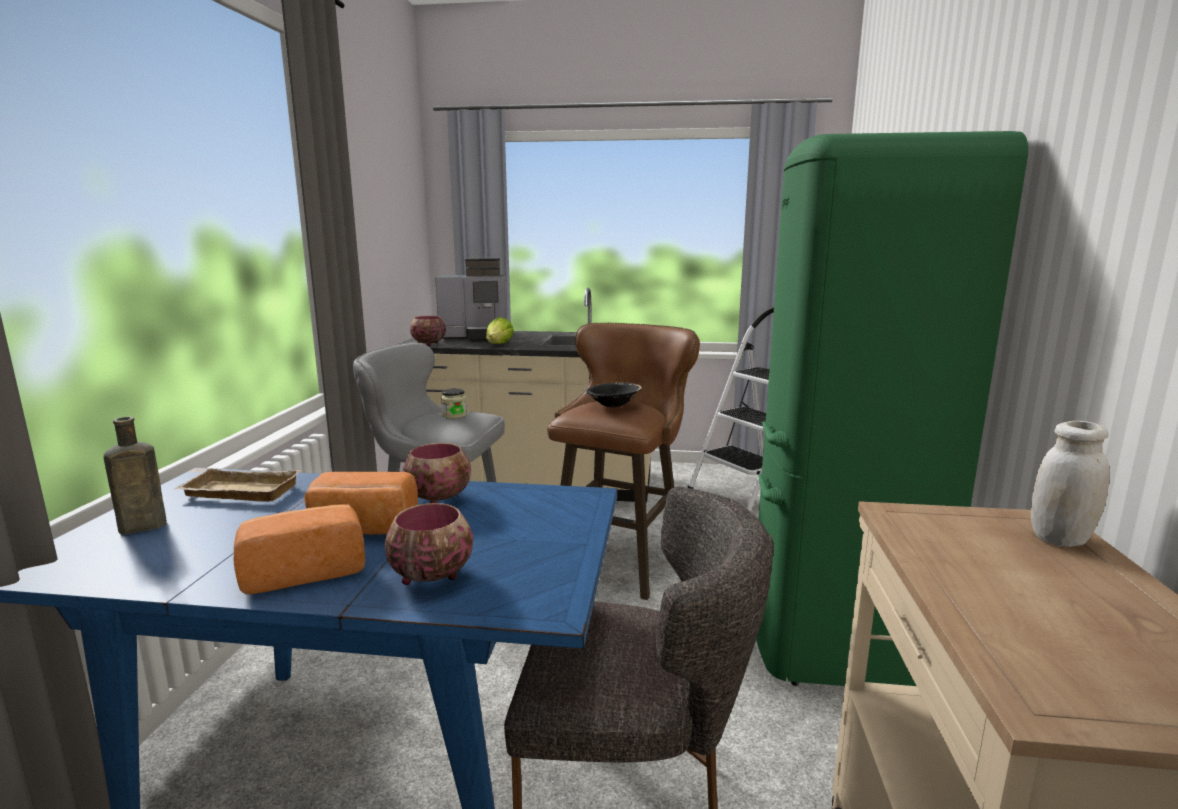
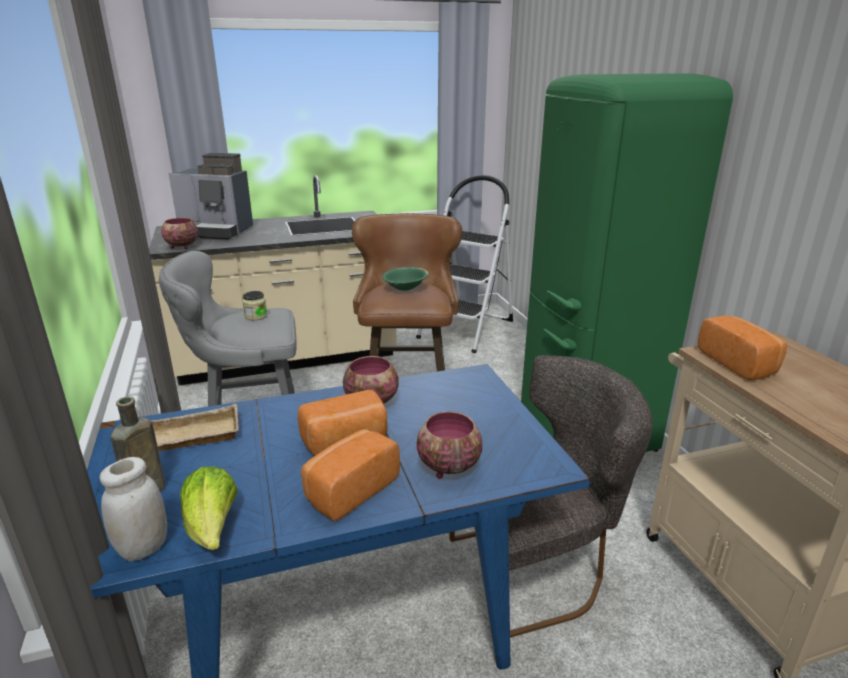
camera: 25 degrees left, 10 degrees up
(476, 337) = (217, 232): coffee machine -> coffee machine turned 45 degrees clockwise
(499, 345) = (254, 240): lettuce -> lettuce (213, 529)
(613, 404) = (405, 287): black bowl -> green bowl
(936, 534) = (739, 363): none -> bread
(1060, 539) = (792, 352): white jar -> white jar (143, 548)

